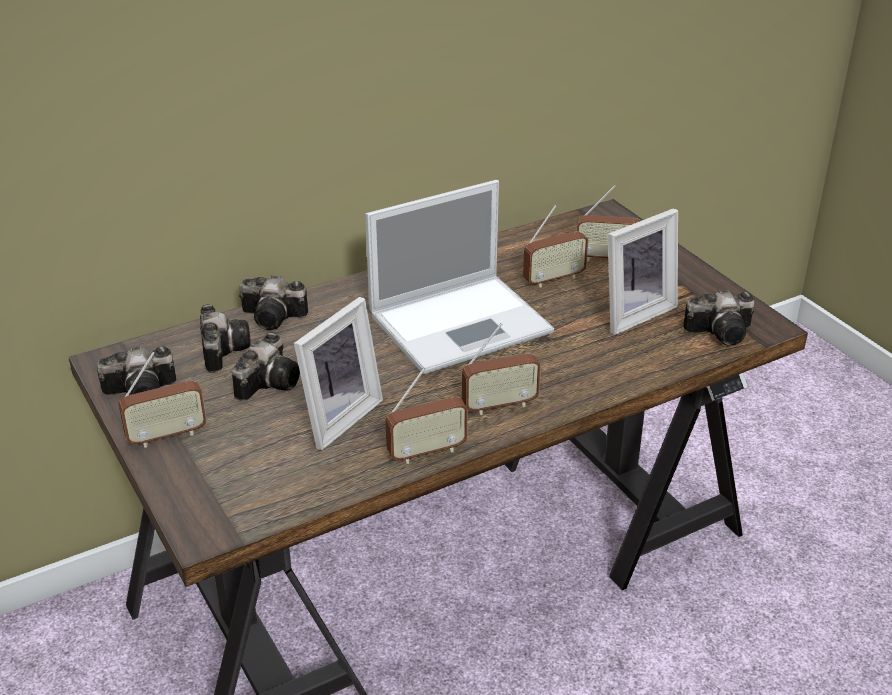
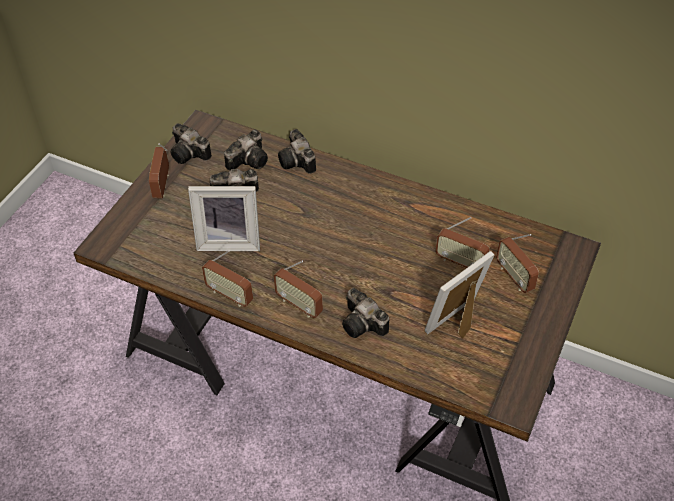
camera: 55 degrees right, 15 degrees up
(167, 436) = (162, 185): radio -> radio turned 60 degrees clockwise
(463, 322) = (368, 244): laptop -> none
(633, 313) = (459, 322): picture frame -> picture frame turned 120 degrees clockwise
(723, 332) = (482, 382): camera -> camera (364, 325)

